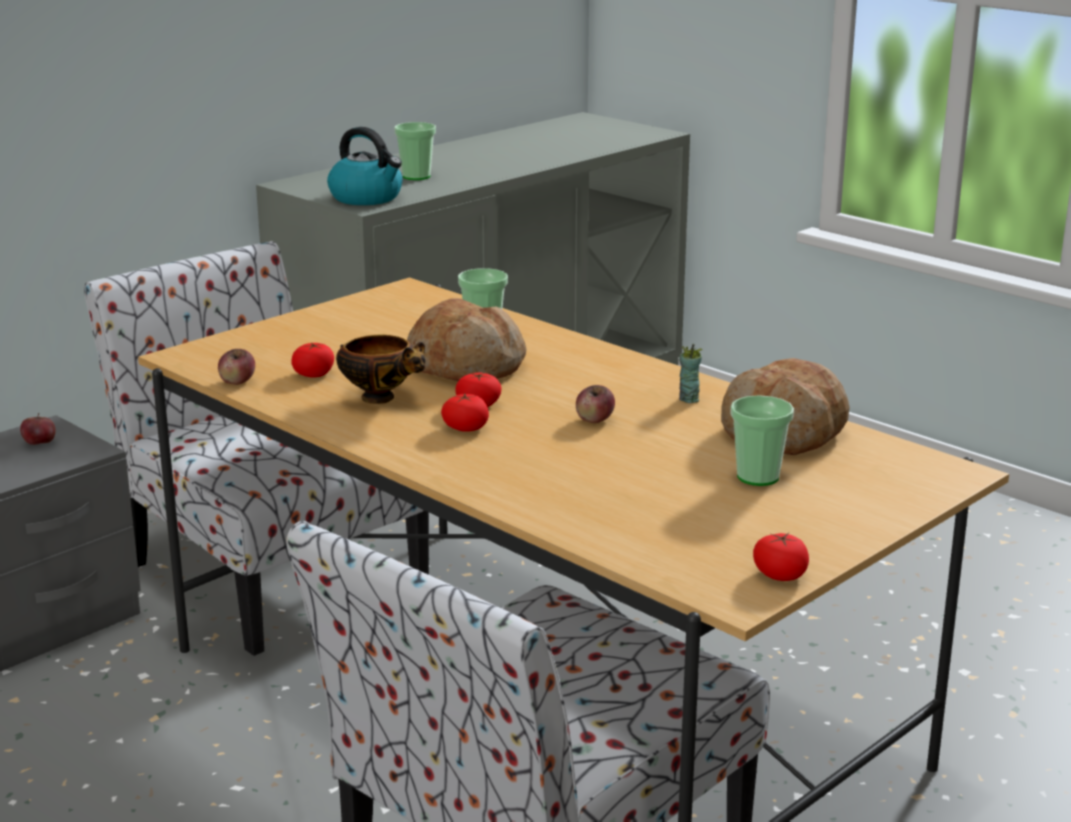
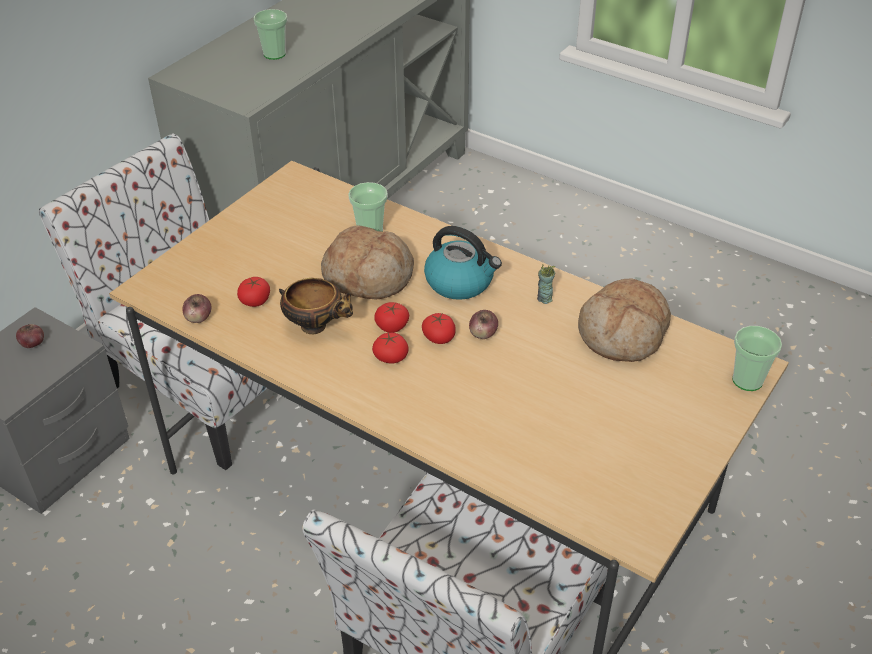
camera: 10 degrees left, 20 degrees up
(367, 198) = (244, 90): kettle -> kettle (460, 282)
(758, 477) = (618, 390): cup -> cup (747, 380)
(780, 575) = (662, 508): tomato -> tomato (439, 337)

